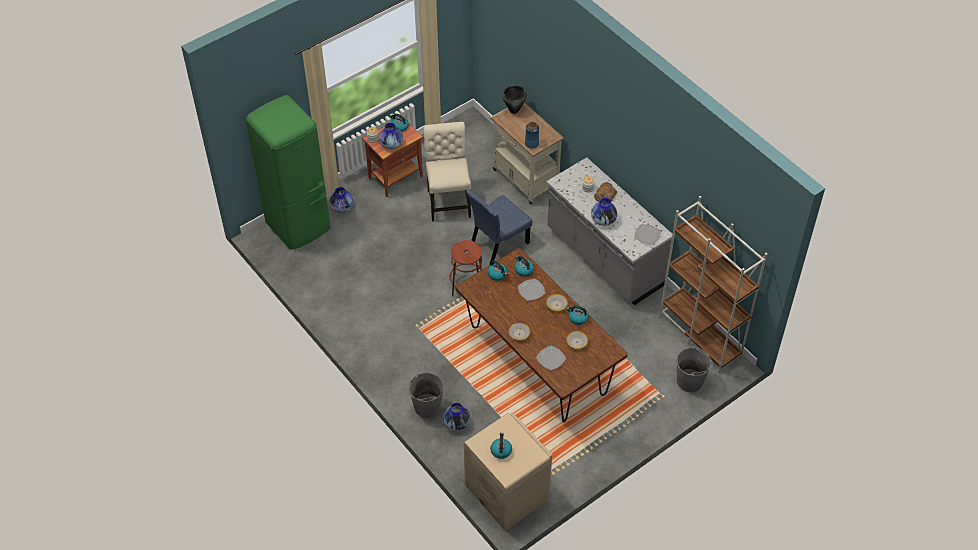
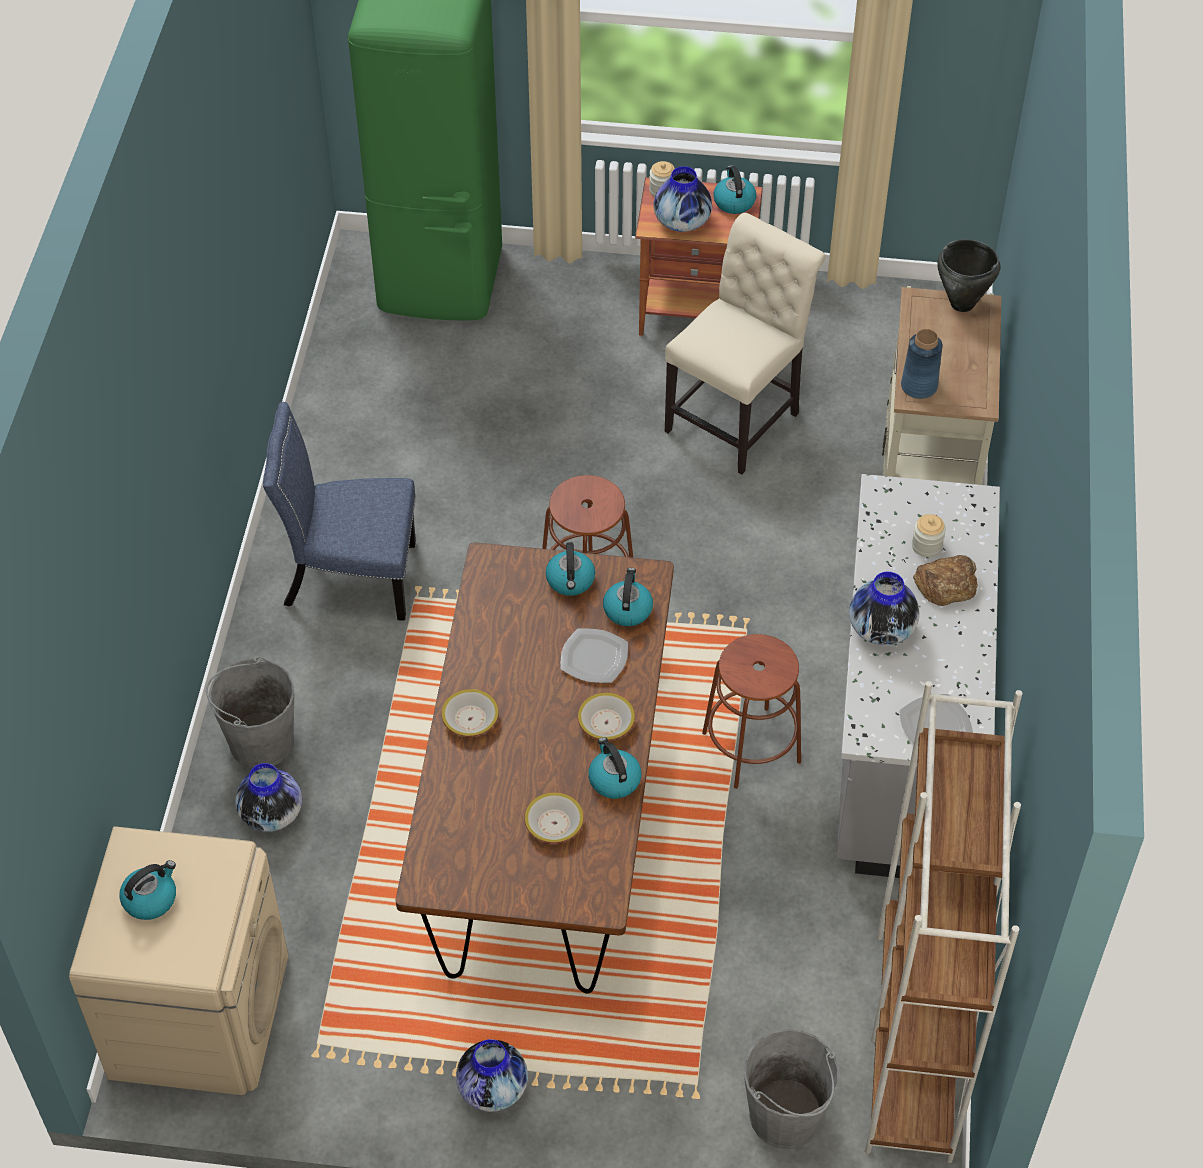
camera: 45 degrees right, 0 degrees up
(342, 207) = (544, 299): vase -> vase (493, 1088)
(499, 243) = (736, 557): blue chair -> blue chair (353, 577)
(551, 359) = (468, 813): plate -> none
(567, 293) = (751, 747): none -> brown stool

